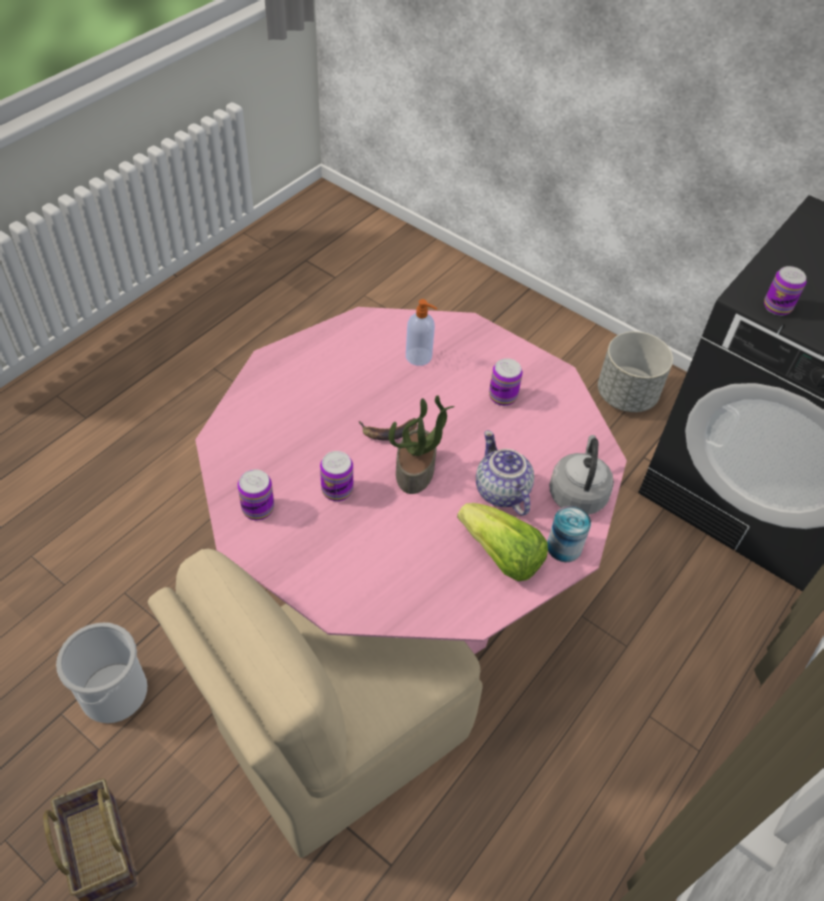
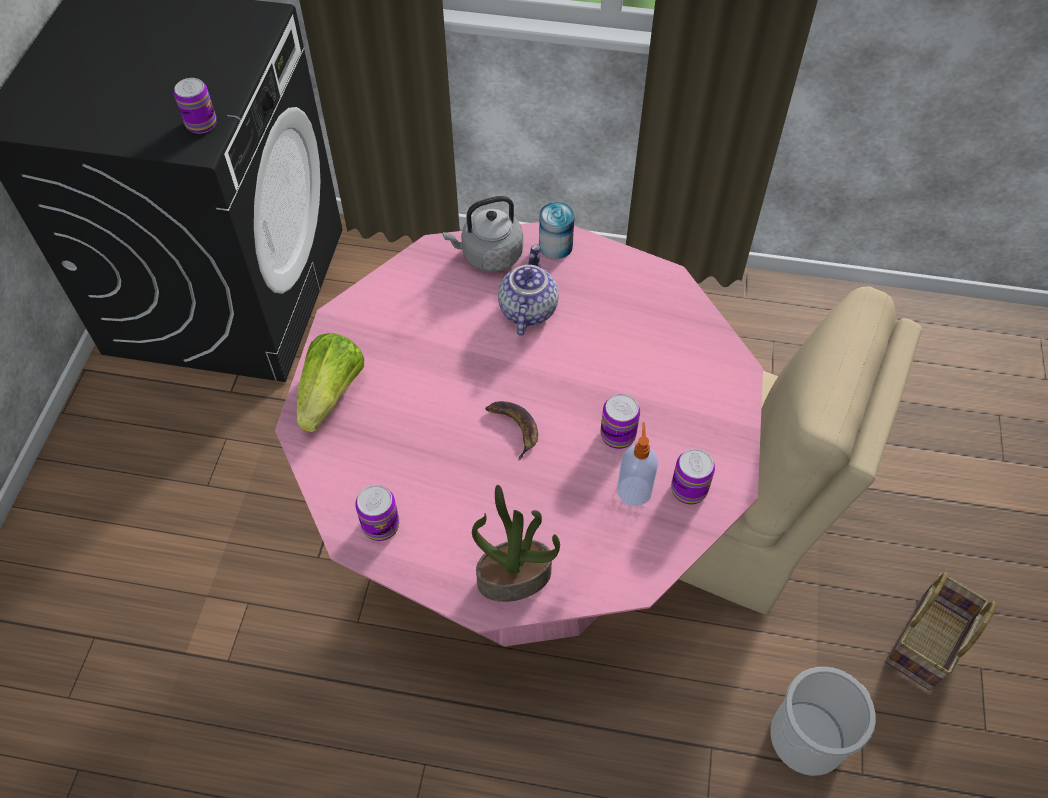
camera: 115 degrees left, 5 degrees up
(416, 471) = (548, 382): potted plant -> potted plant (515, 576)
(419, 357) = (384, 450): soap dispenser -> soap dispenser (634, 490)
(500, 491) = (526, 309): teapot -> teapot turned 150 degrees clockwise
(501, 556) = (597, 283): lettuce -> lettuce (332, 394)
(502, 396) = (400, 352): can -> can (381, 525)
(626, 395) = (138, 434): grey planter -> none

